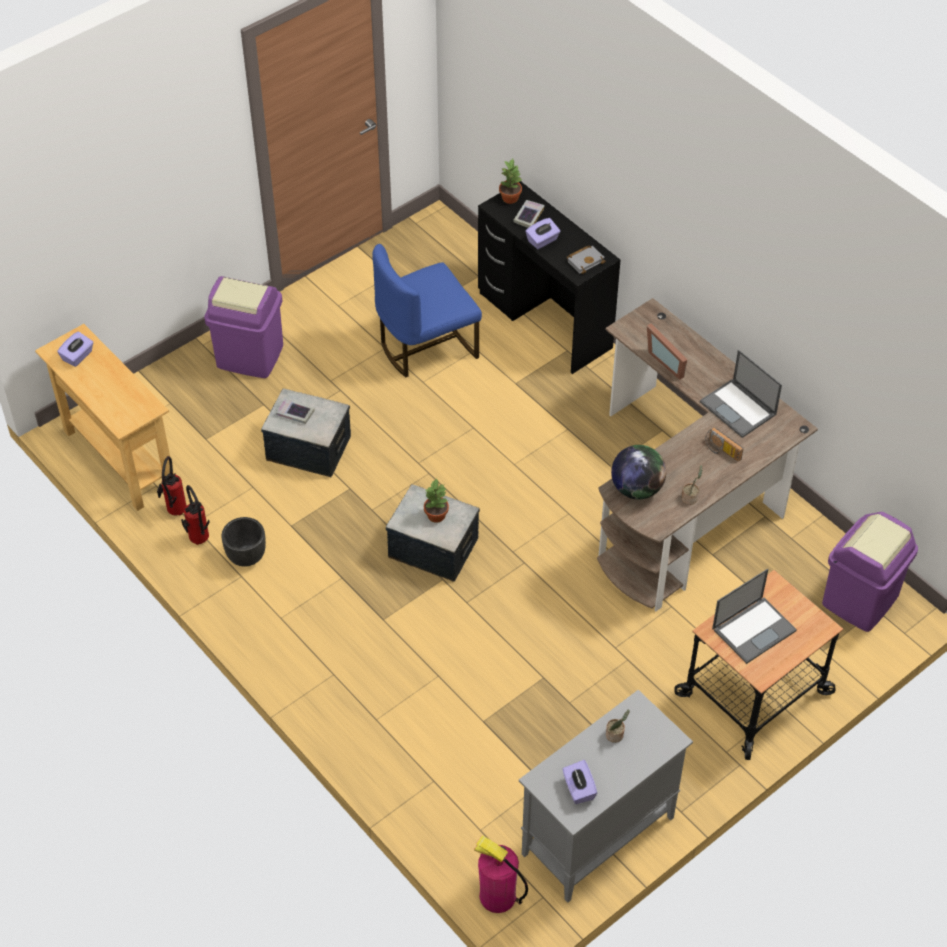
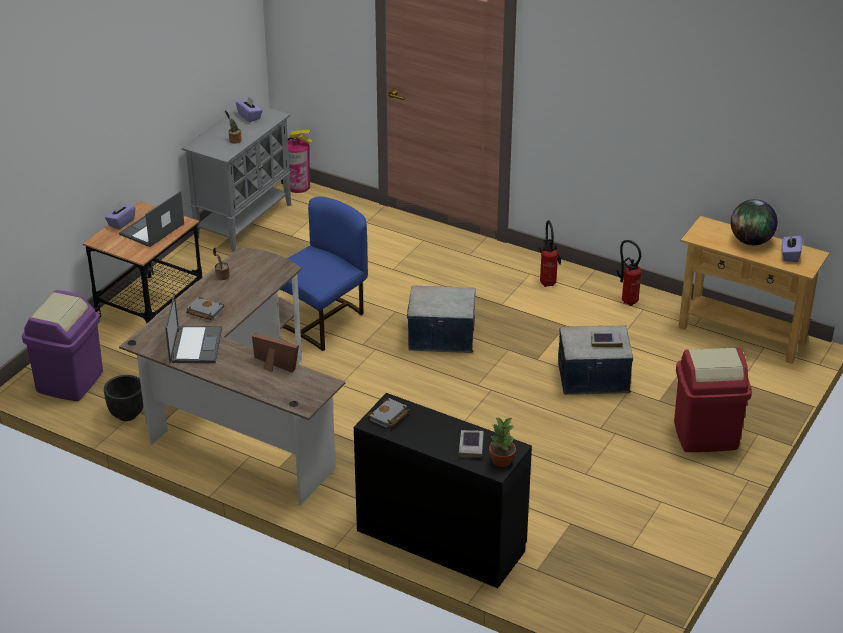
camera: 160 degrees right, 15 degrees down
(175, 513) = (663, 312): fire extinguisher -> fire extinguisher (548, 282)
(247, 557) = (583, 300): black planter -> black planter (126, 415)
(249, 356) = (705, 434): purple trash can -> red trash can
(426, 347) = (546, 484): blue chair -> blue chair (322, 320)
(436, 516) = (439, 302): potted plant -> none
(542, 241) = (443, 425): purple tissue box -> purple tissue box (121, 223)
(636, 489) = (269, 273): globe -> globe (751, 241)
(721, 451) = (203, 311): radio -> grey book
(739, 409) = (195, 344): laptop -> laptop turned 60 degrees clockwise

